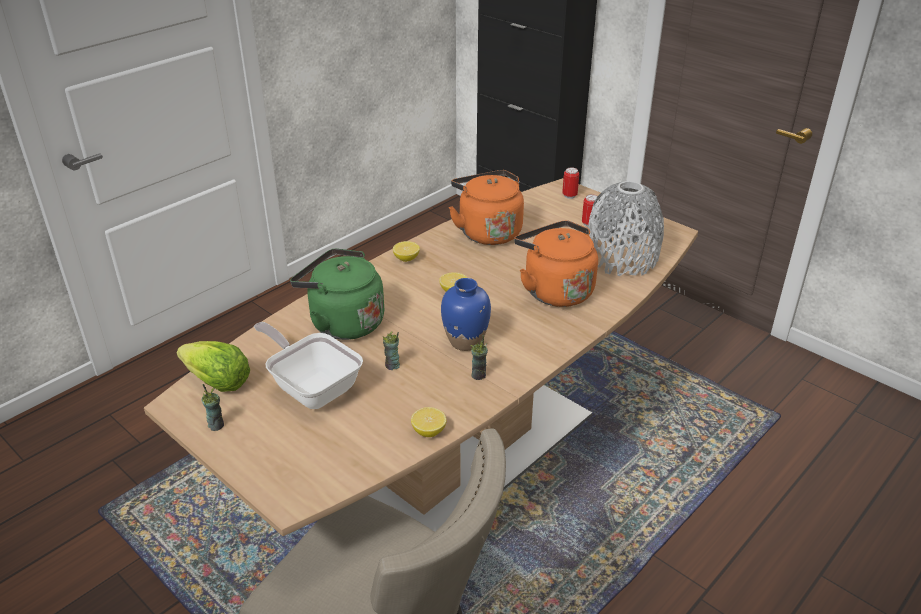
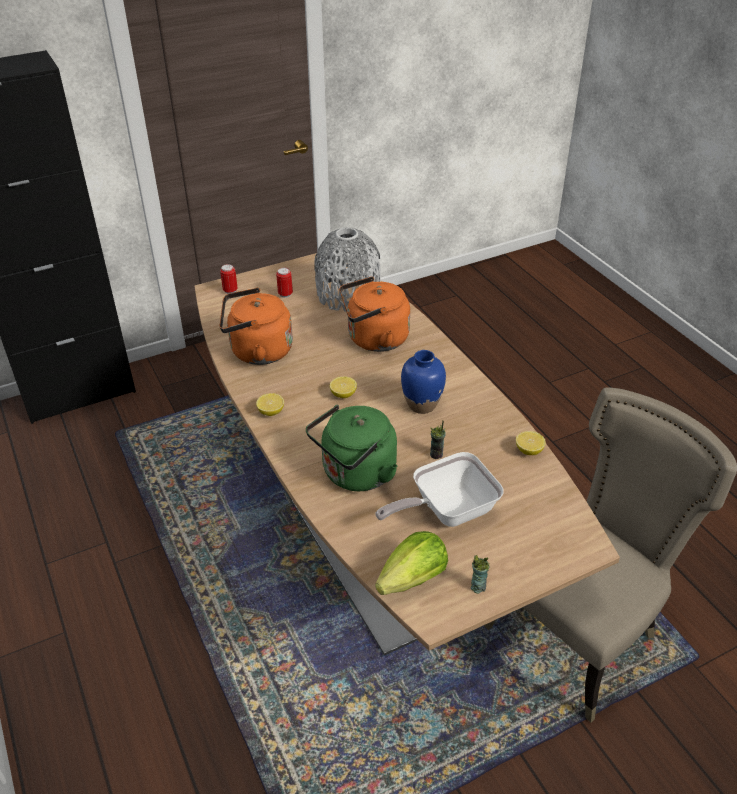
camera: 70 degrees left, 5 degrees up
(479, 375) = (470, 408): cup -> none

